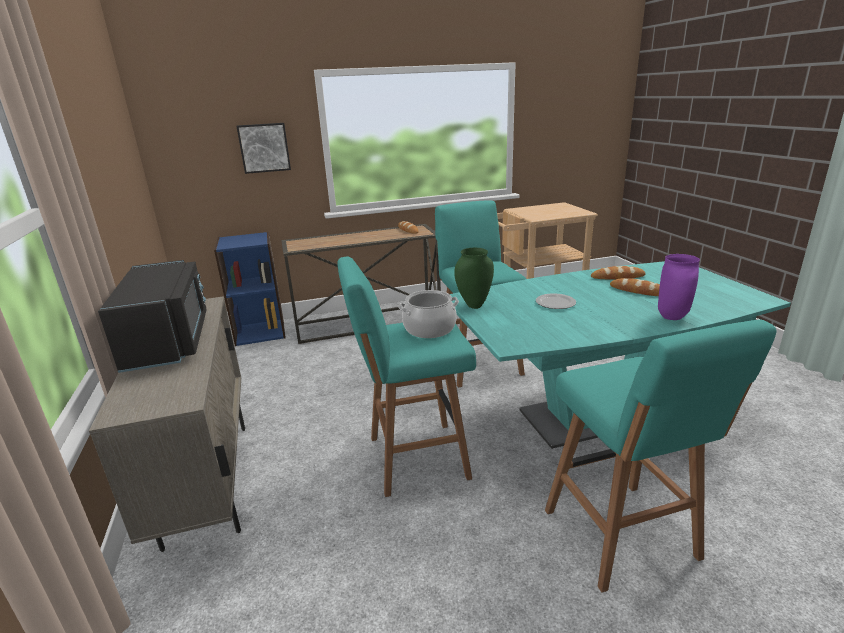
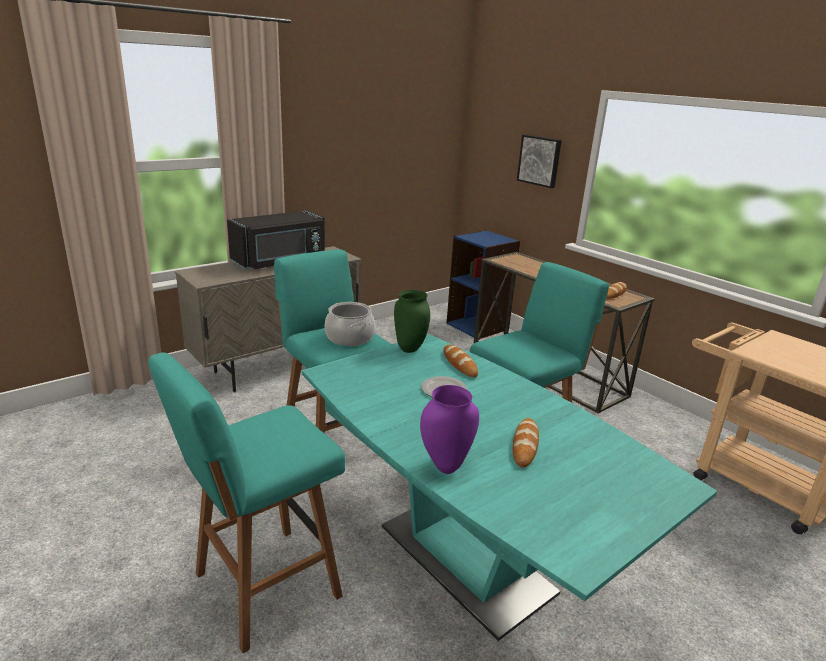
camera: 65 degrees right, 0 degrees up
(617, 277) = (570, 430): bread -> bread (459, 363)

